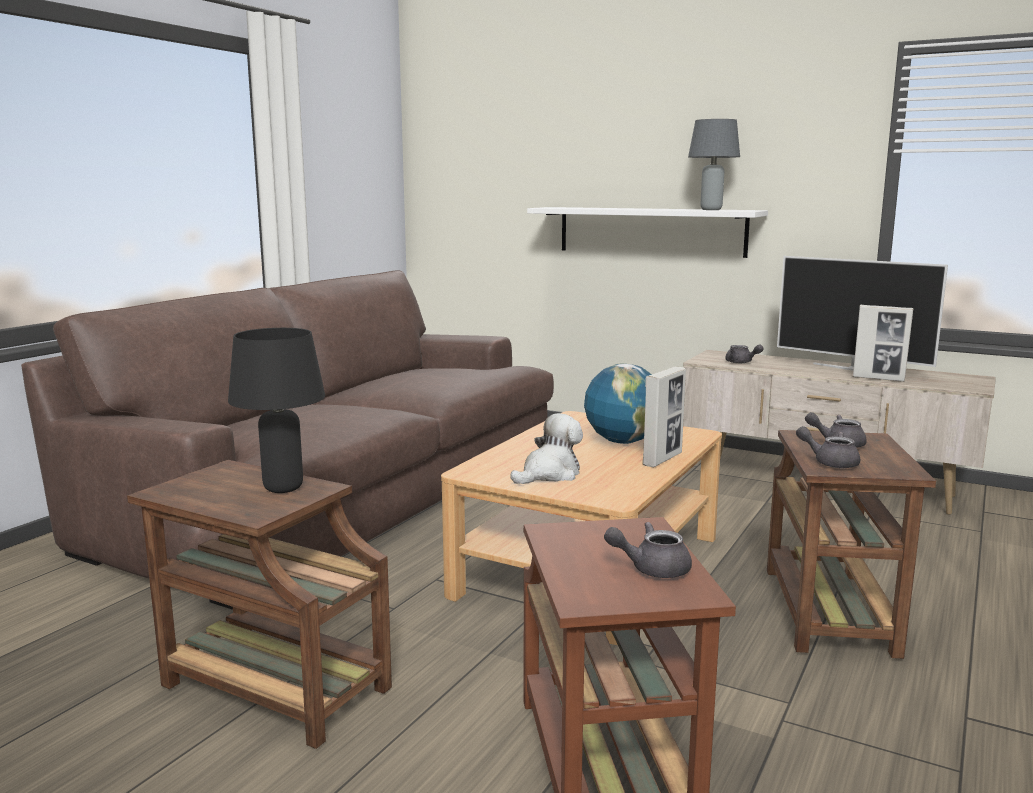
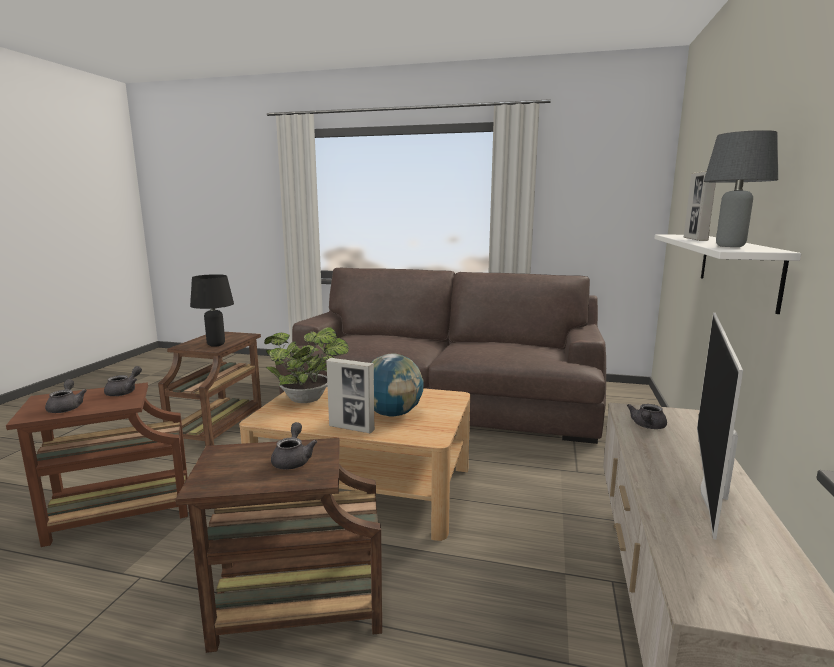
camera: 75 degrees right, 0 degrees up
(549, 474) = (309, 400): plush toy -> potted plant
(830, 462) = (236, 454): grey teapot -> grey teapot (124, 391)
(878, 379) = (663, 509): picture frame -> picture frame (695, 239)

